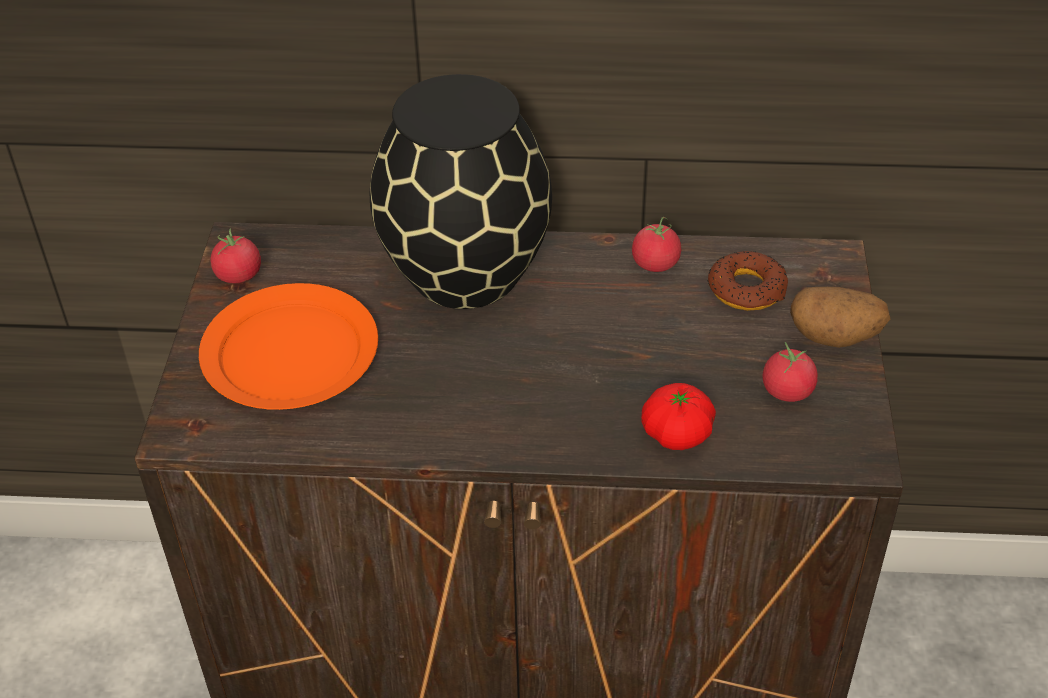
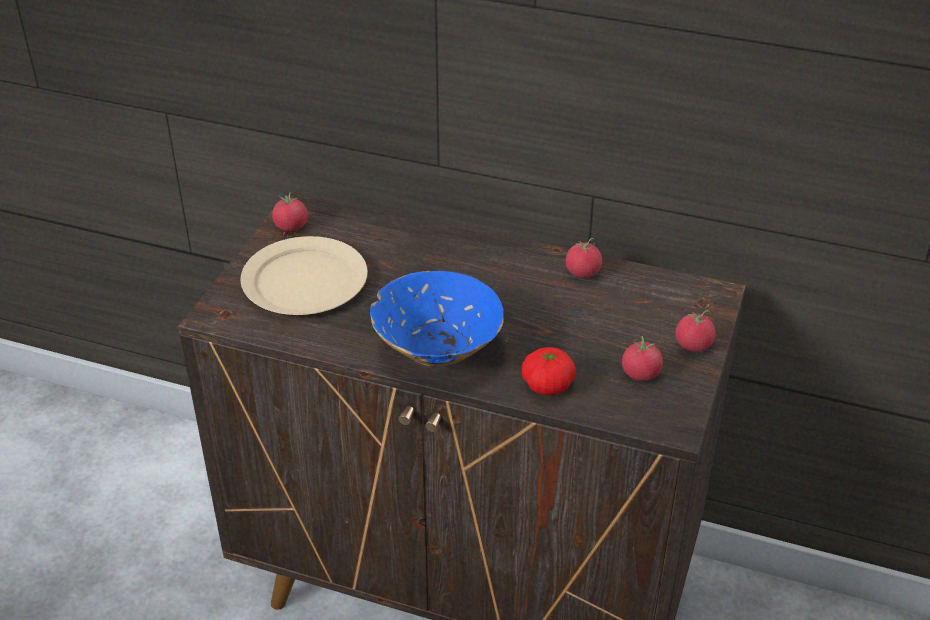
camera: 15 degrees right, 5 degrees down
(292, 353) = (305, 281): orange plate -> beige plate
(464, 271) = (444, 252): black vase -> none
(511, 415) = (436, 350): none -> blue bowl
(747, 289) = (642, 301): donut -> none
(835, 336) = (693, 345): potato -> tomato

